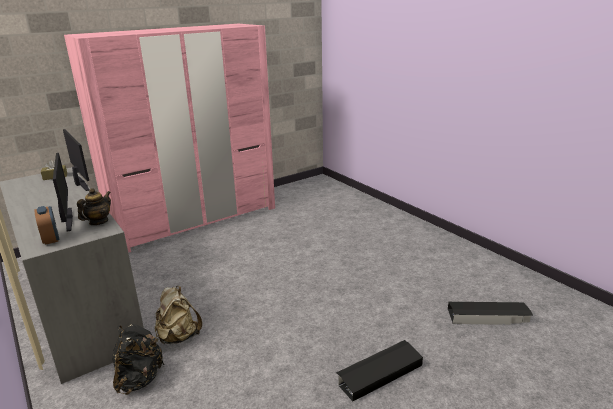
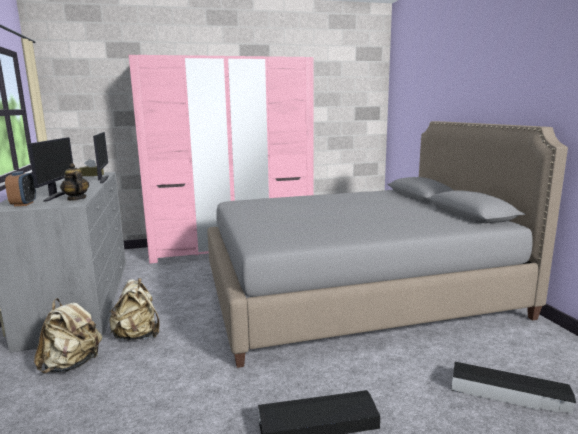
camera: 20 degrees right, 10 degrees down
(98, 222) = (76, 199): teapot -> teapot turned 90 degrees counterclockwise
(139, 379) = (72, 365): black backpack -> beige backpack
(340, 253) = (354, 294): none -> grey bed

